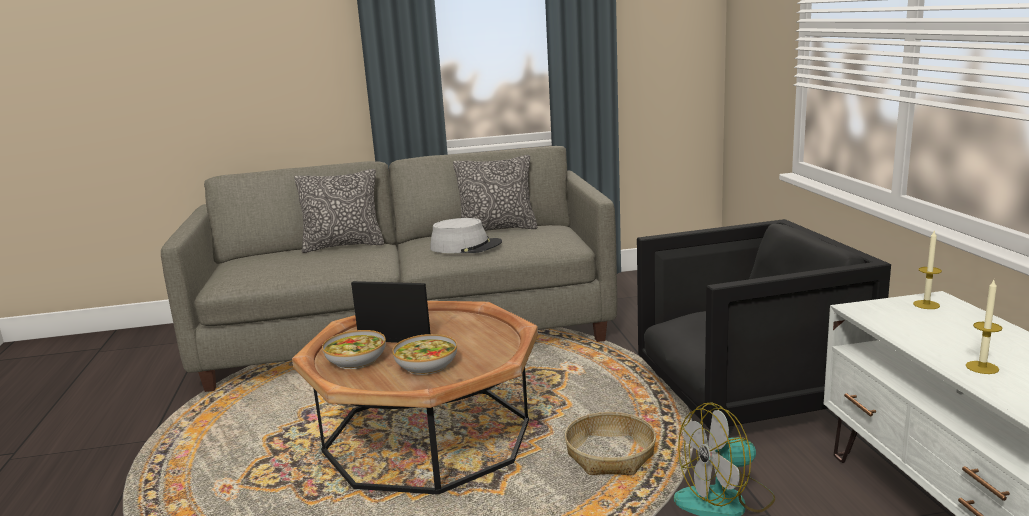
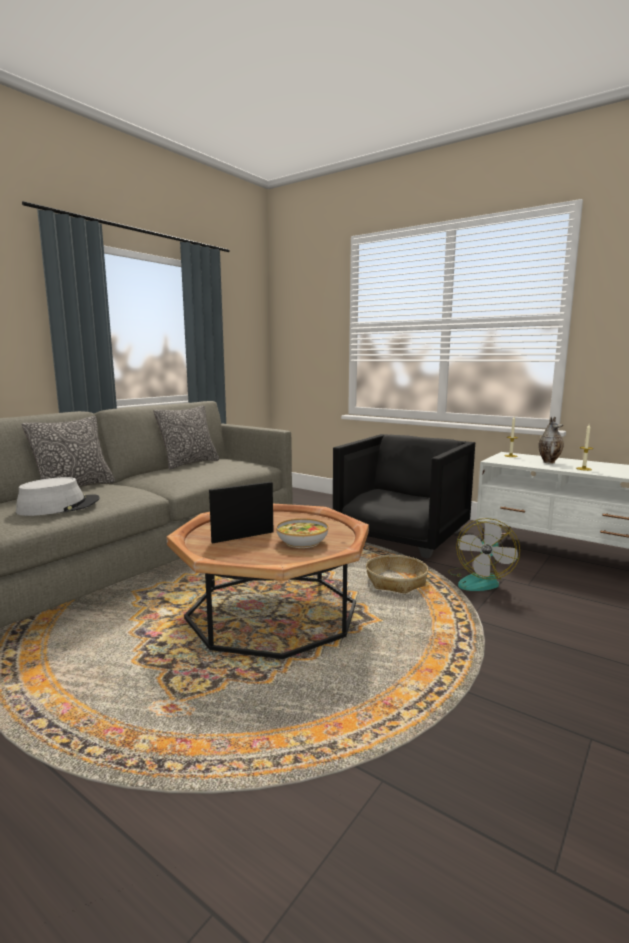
camera: 45 degrees left, 5 degrees down
(356, 360) = (242, 552): bowl -> none
(466, 246) = (194, 473): grey hat -> grey hat (59, 506)
(960, 335) = (549, 462): none -> vase

